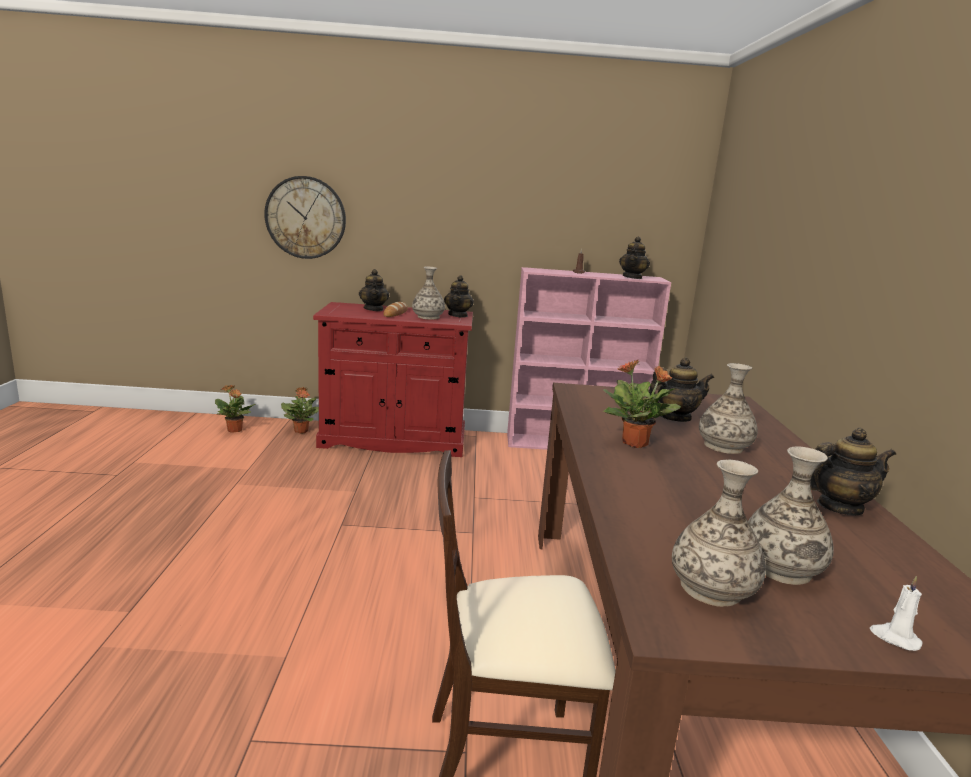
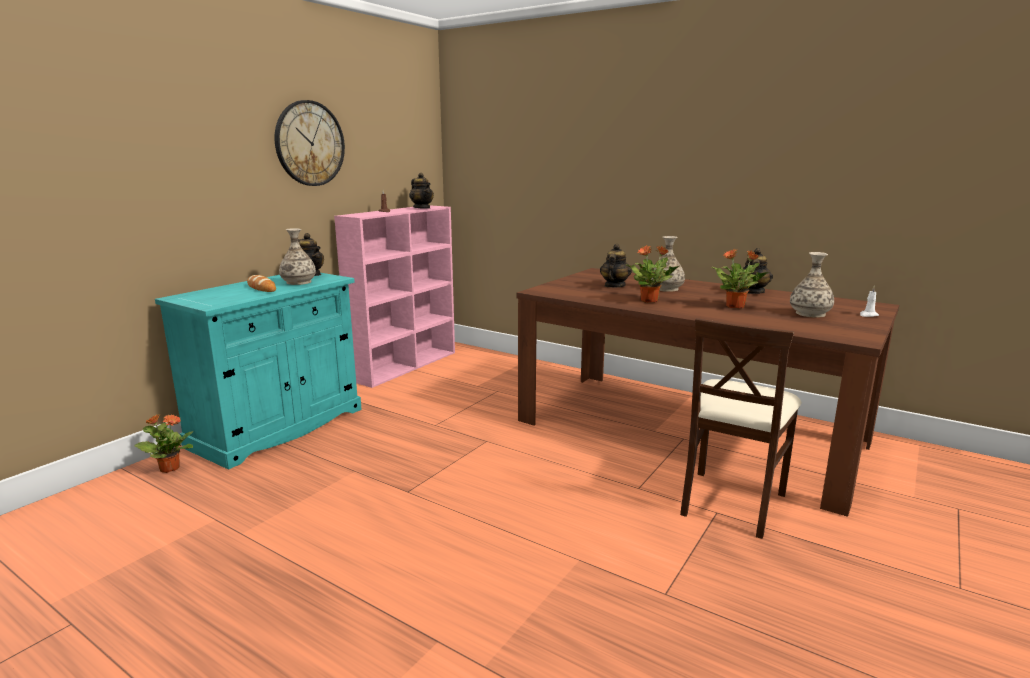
camera: 55 degrees left, 0 degrees up
(235, 430) = (87, 509): potted plant -> potted plant (736, 306)
(305, 217) = (95, 197): wall clock -> wall clock (309, 143)
(374, 309) = (229, 291): teapot -> none
(393, 440) = (278, 427): red cabinet -> turquoise cabinet
(711, 588) = (826, 326): vase -> none

